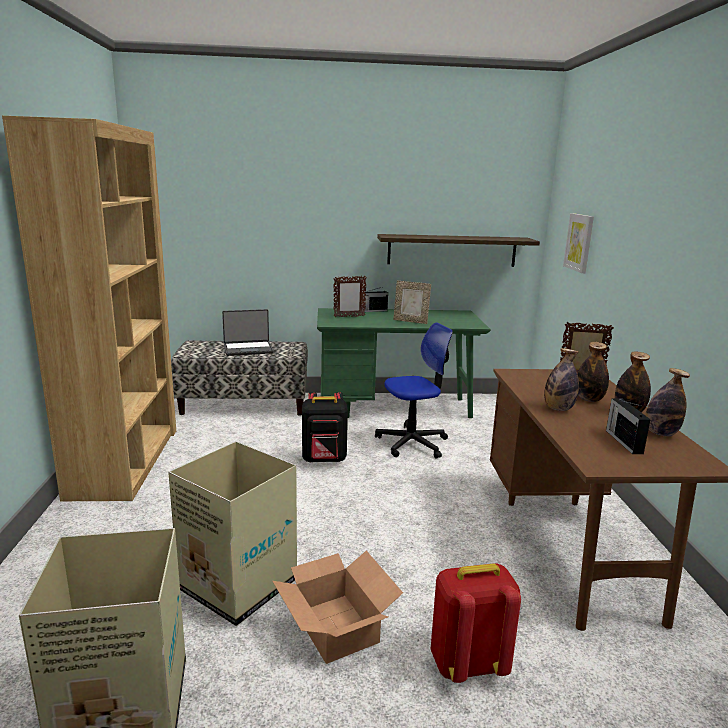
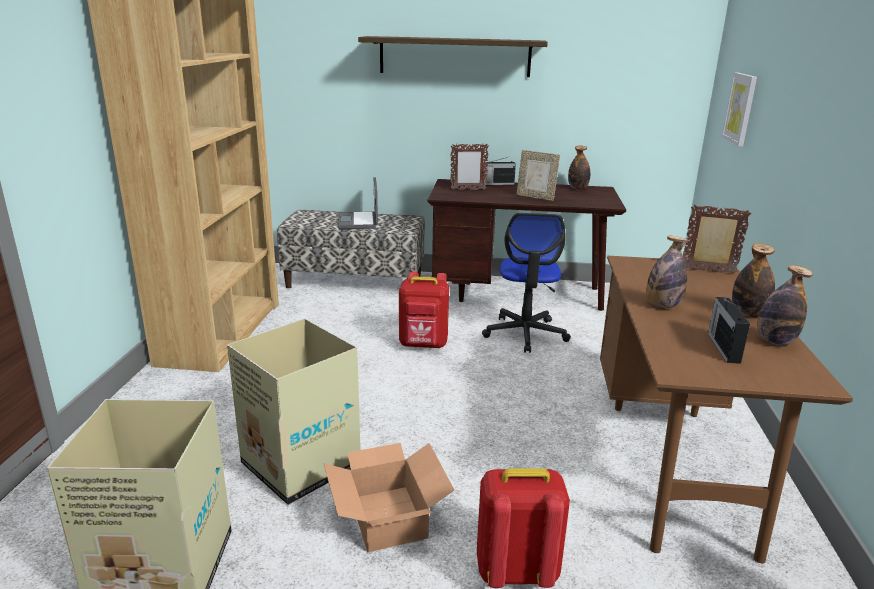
camera: 10 degrees right, 5 degrees up
(248, 349) = (359, 221): laptop -> laptop turned 90 degrees clockwise
(324, 459) = (423, 345): black backpack -> red backpack
(395, 408) = (517, 294): green desk -> brown desk
(412, 443) = (525, 334): office chair -> office chair turned 105 degrees clockwise
(452, 250) = (593, 116): shelf -> shelf (454, 56)
(589, 399) = (706, 297): bottle -> bottle (578, 188)

